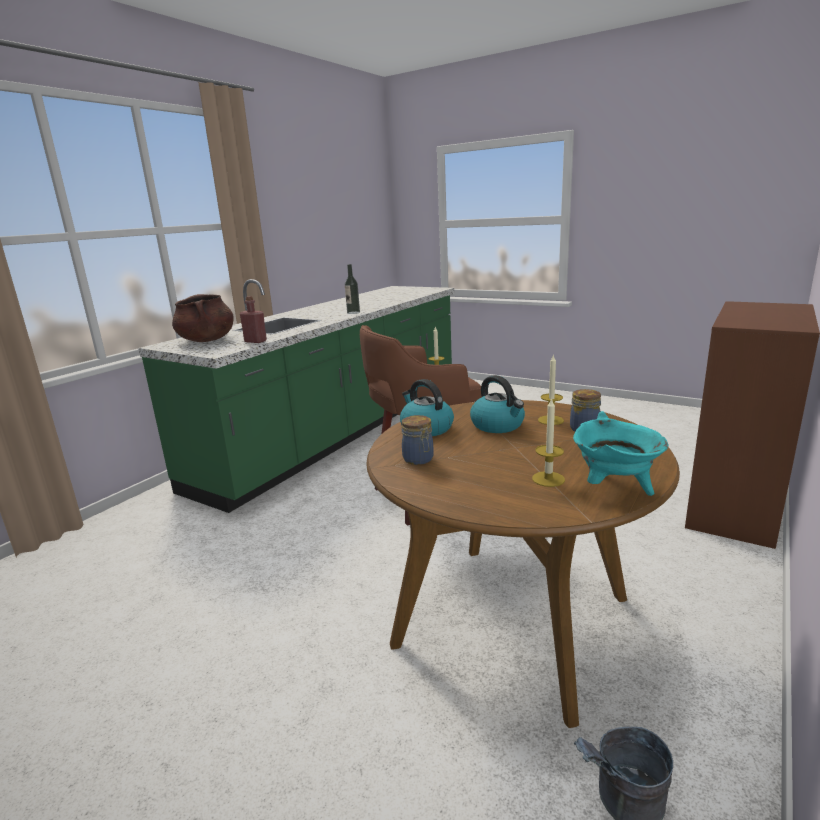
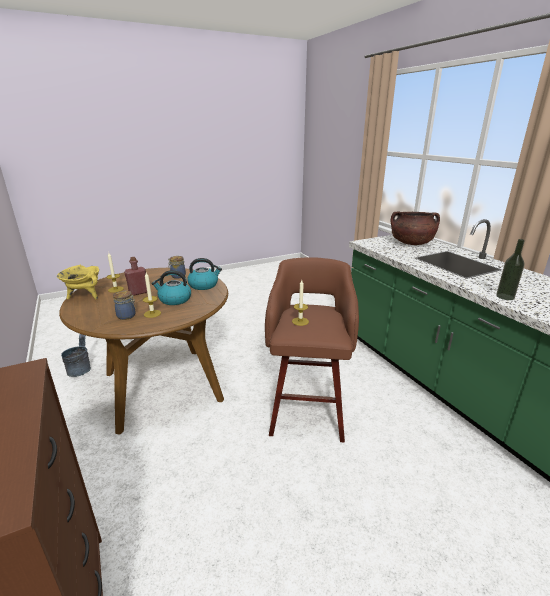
camera: 120 degrees right, 5 degrees up
(255, 341) = (389, 251): red bottle -> red bottle (138, 292)
(615, 489) = (84, 296): turquoise cooking pot -> yellow cooking pot

